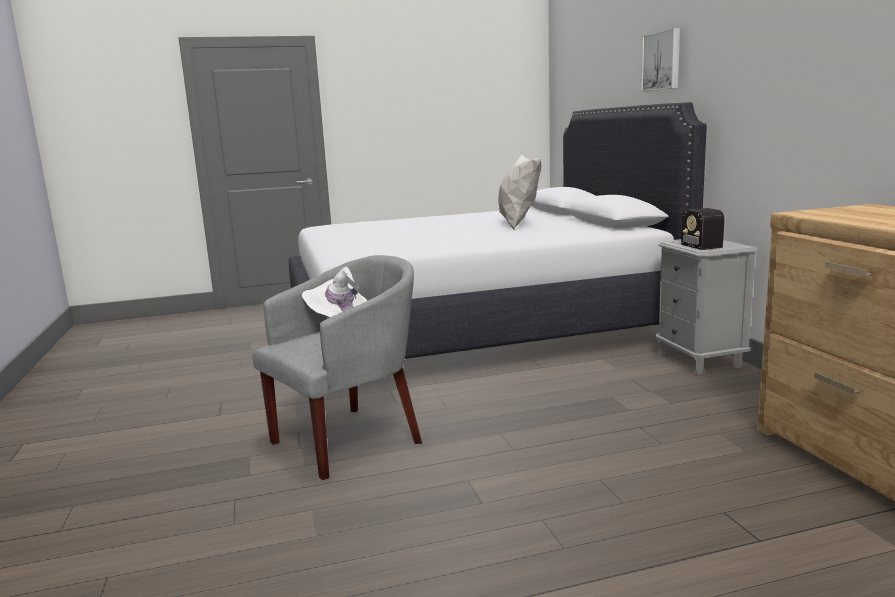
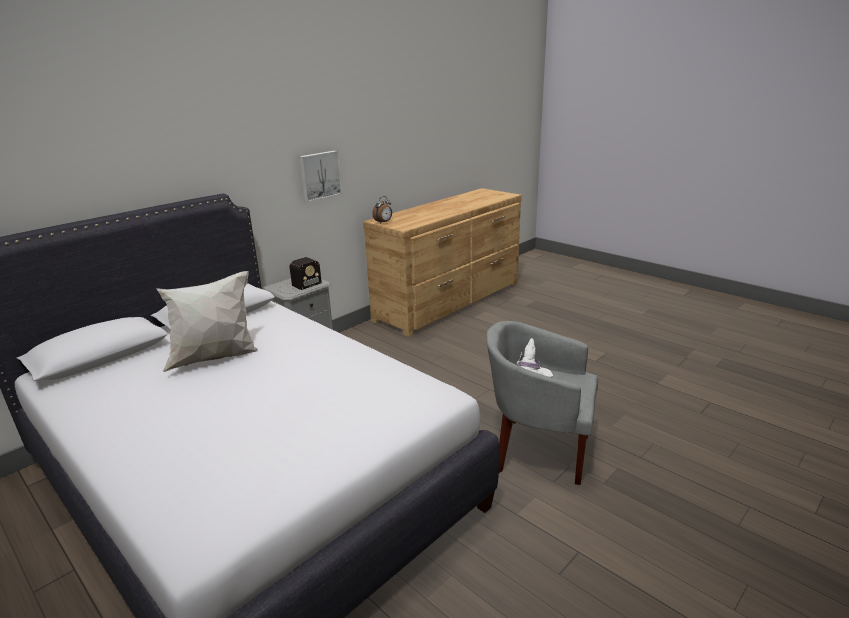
camera: 120 degrees left, 10 degrees up
(662, 61) = (154, 161): picture -> picture (319, 175)
(852, 208) = (383, 222): none -> alarm clock

